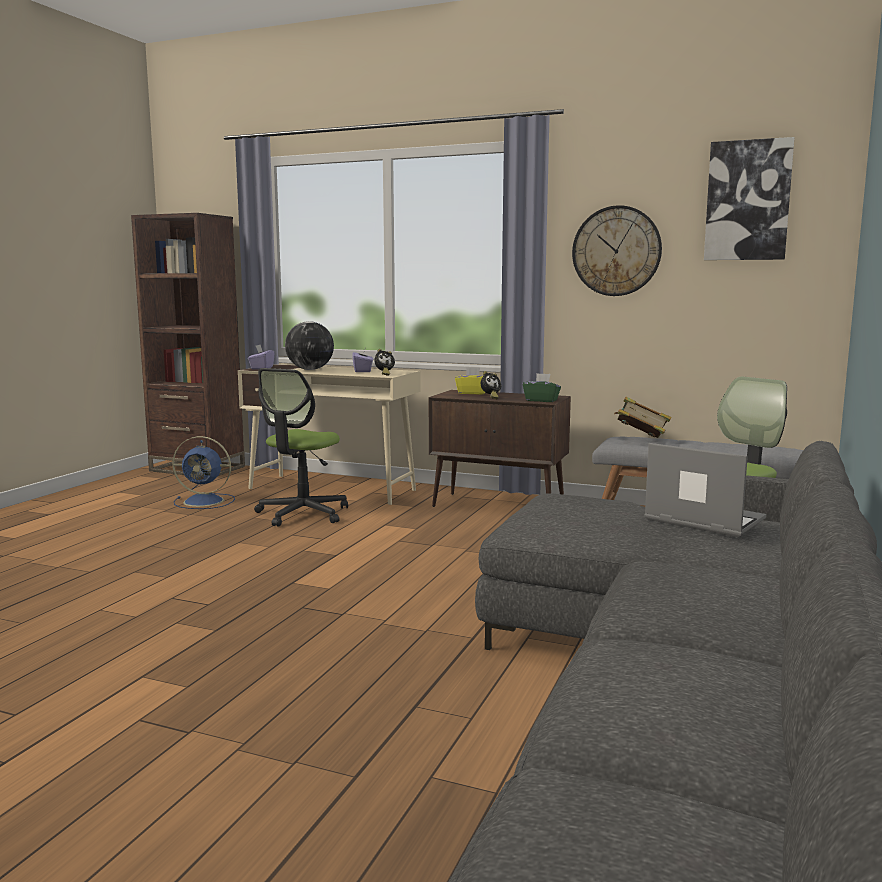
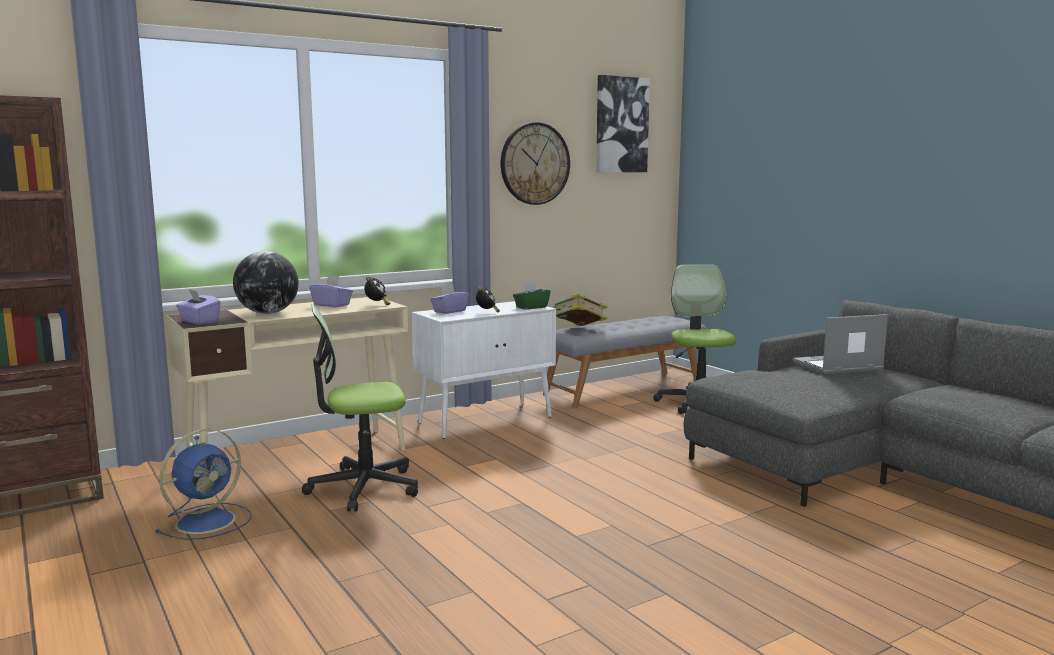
camera: 55 degrees left, 0 degrees up
(302, 514) = (363, 487): office chair -> office chair turned 105 degrees clockwise
(472, 393) = (449, 311): yellow tissue box -> purple tissue box
(499, 506) = (486, 420): brown cabinet -> white cabinet

